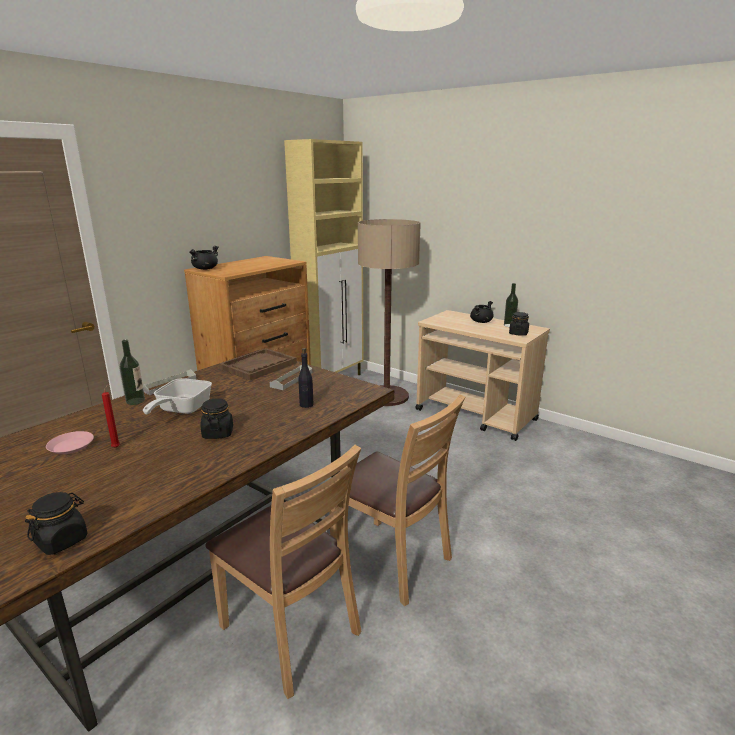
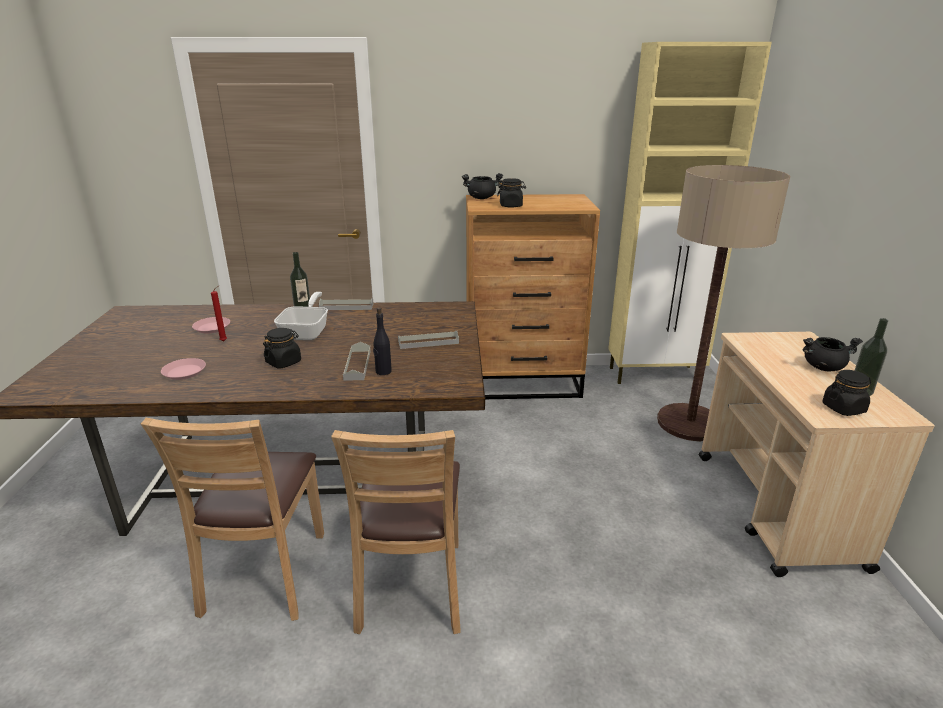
camera: 50 degrees right, 5 degrees up
(62, 540) = (90, 386): black jar -> black jar (511, 206)
(142, 480) = (184, 372): none -> pink plate
(181, 410) = (307, 331): frying pan -> frying pan turned 120 degrees clockwise
(258, 366) = (435, 317): brown tray -> none
(279, 409) = (357, 365): none -> grey tray

